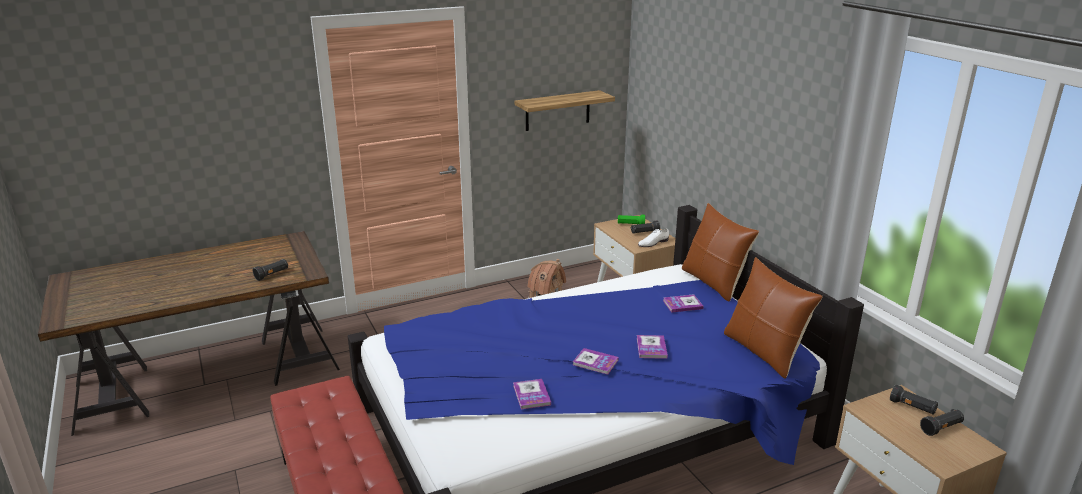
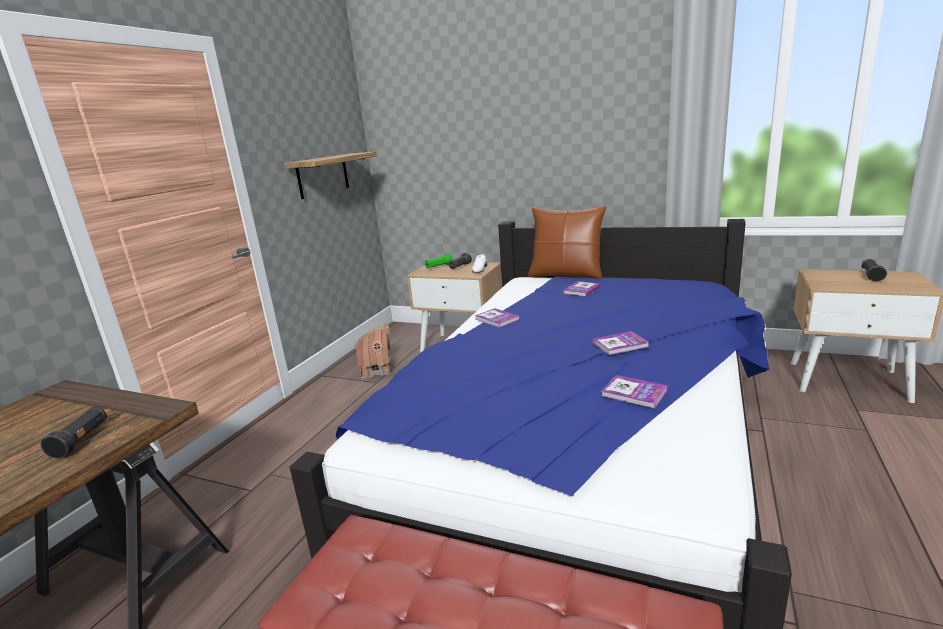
camera: 40 degrees left, 5 degrees down
(651, 348) = (630, 318): book -> book (497, 319)
(763, 352) = (692, 290): brown pillow -> none
(912, 407) = (834, 274): black flashlight -> none

